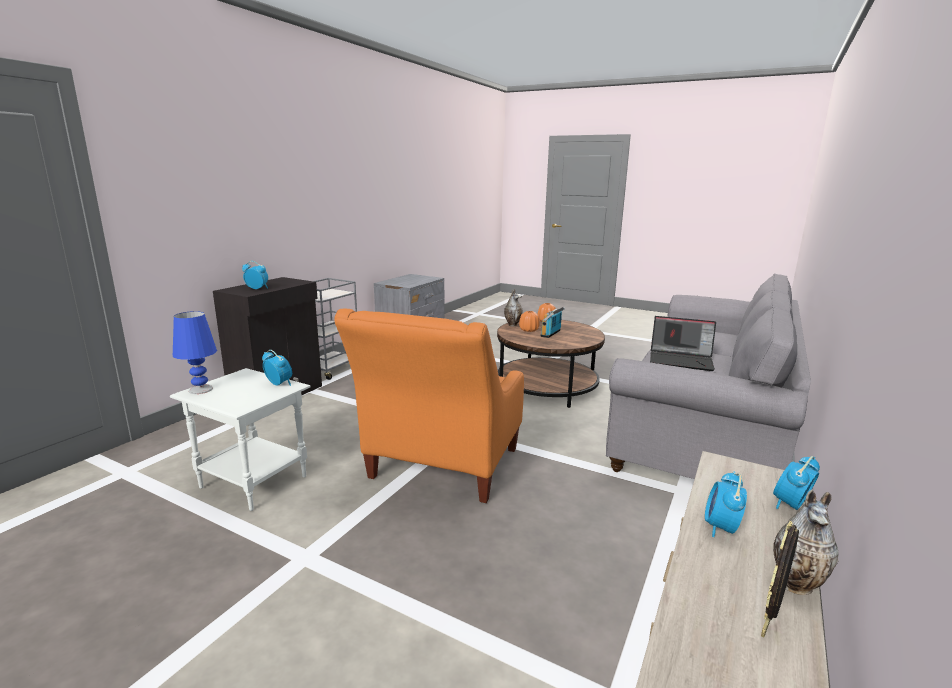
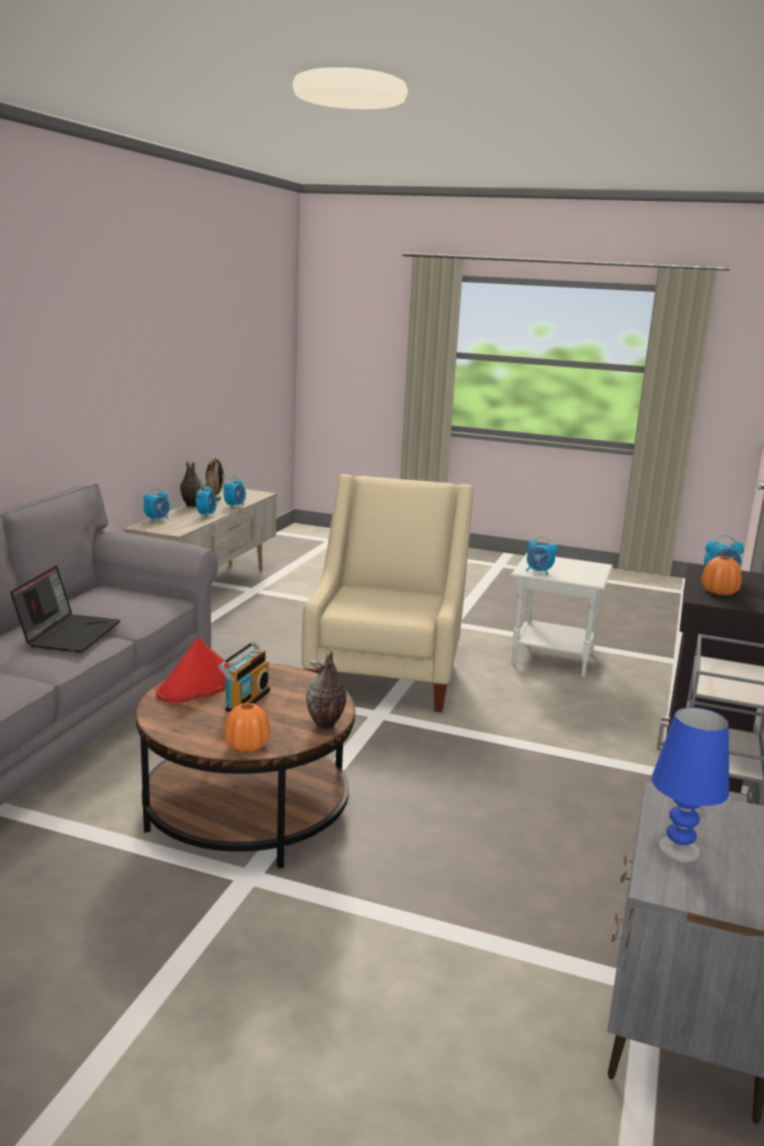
camera: 170 degrees right, 0 degrees up
(200, 389) = (595, 567): blue table lamp -> blue table lamp (679, 849)
(440, 469) = (385, 674): orange armchair -> beige armchair
(529, 330) = (290, 709): orange vase -> orange vase (719, 592)
(579, 339) = (198, 686): none -> red hat
(681, 360) = (69, 633): laptop -> laptop turned 90 degrees clockwise
(693, 582) = (235, 506): none -> alarm clock

